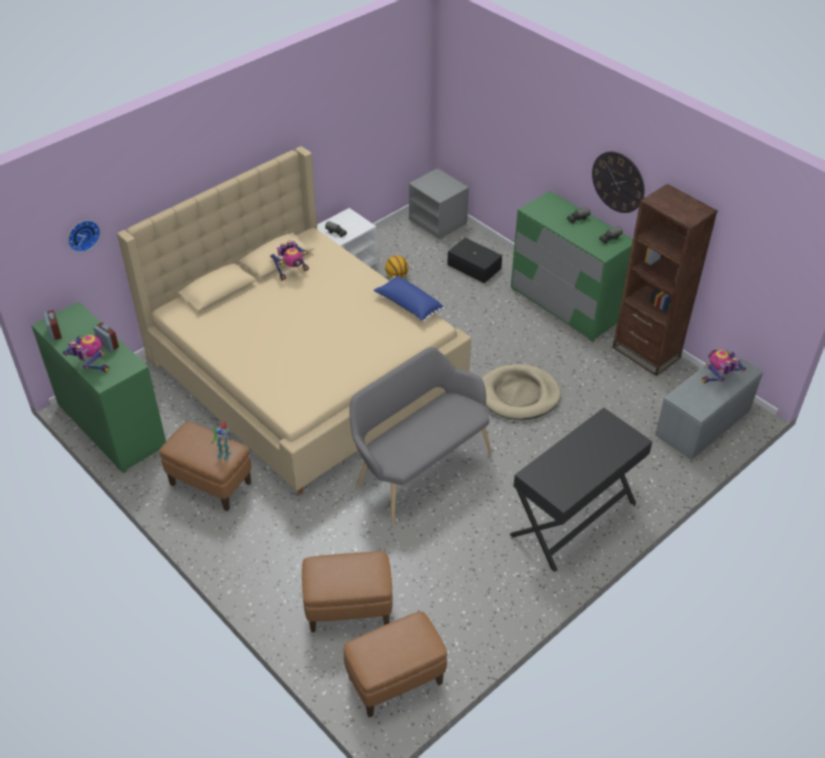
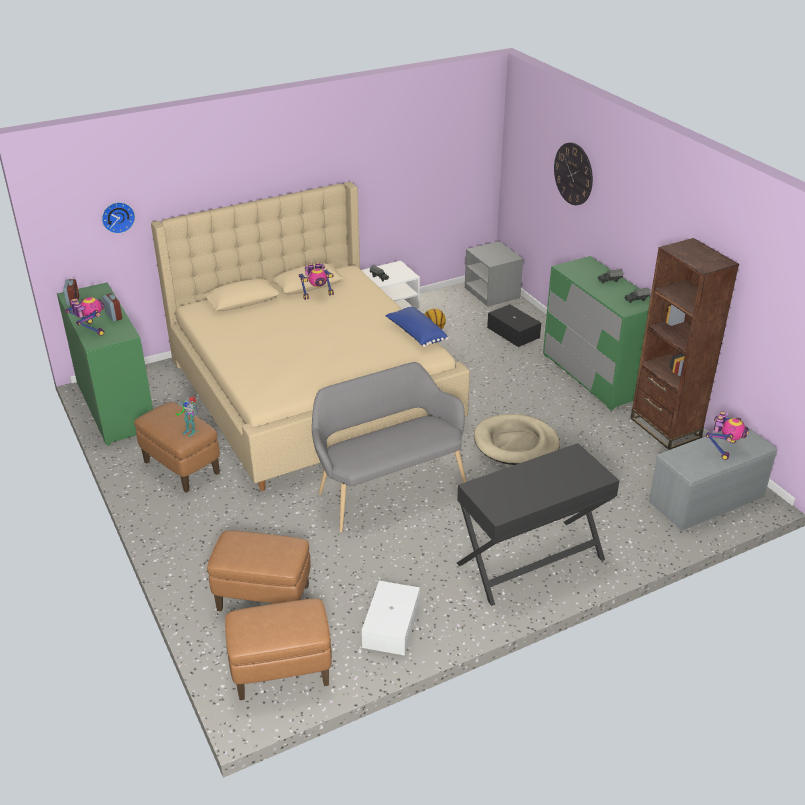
camera: 15 degrees right, 10 degrees down
(474, 612) = (390, 626): none -> white storage box
(618, 182) = (650, 241): wall clock -> wall clock (573, 174)
(718, 380) = (723, 448): toy robot -> toy robot turned 135 degrees clockwise

